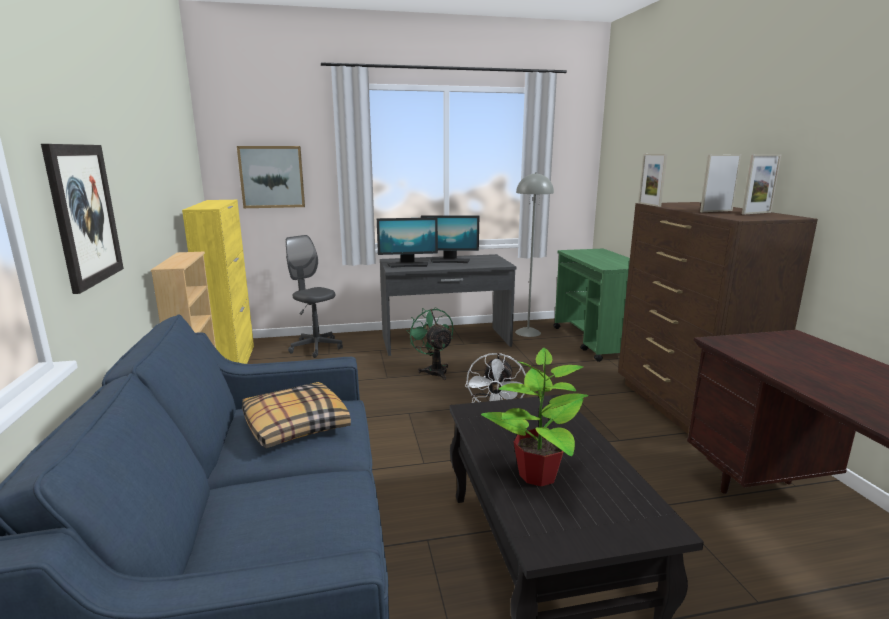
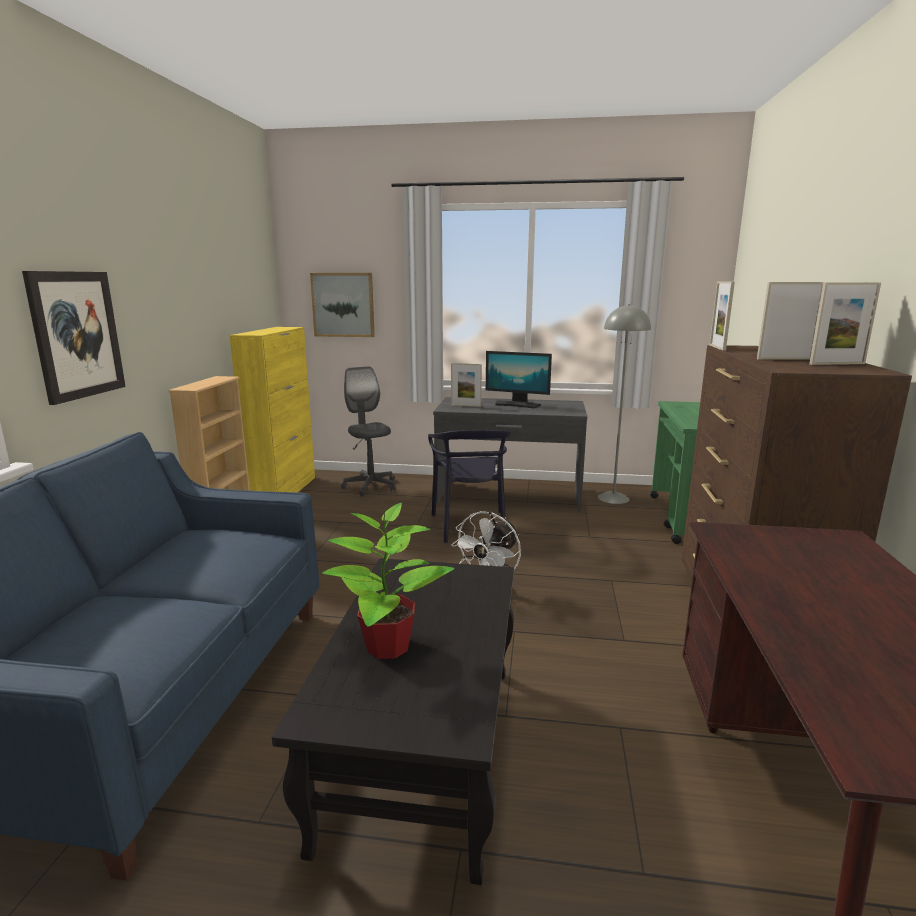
camera: 20 degrees right, 0 degrees up
(295, 425) = (211, 552): pillow -> none
(408, 265) = (466, 406): monitor -> picture frame
(434, 370) = (470, 526): green fan -> black chair

